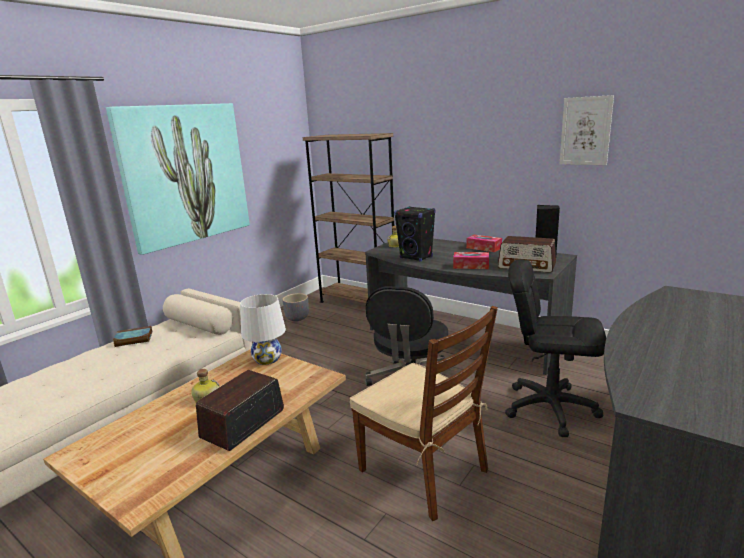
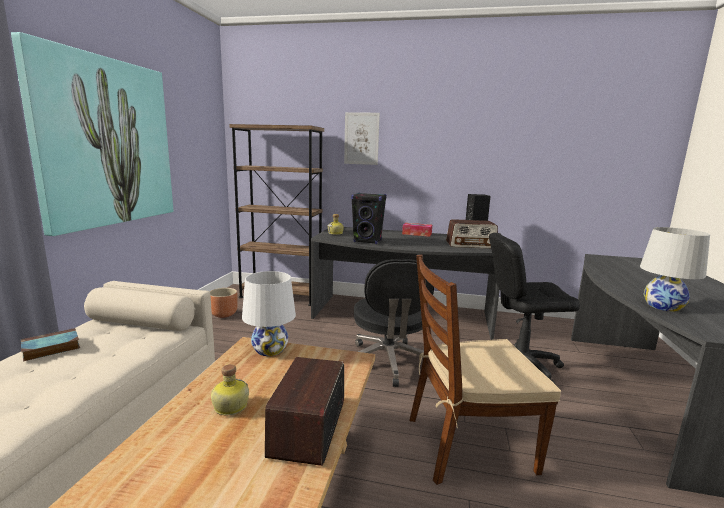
camera: 25 degrees left, 5 degrees down
(297, 318) = (224, 314): grey planter -> brown planter
(424, 470) = (468, 444): brown chair -> brown chair turned 150 degrees clockwise
(471, 266) = (425, 246): tissue box -> none
(585, 131) = (503, 134): picture -> picture (361, 138)
(640, 366) = (663, 306): none -> white table lamp

